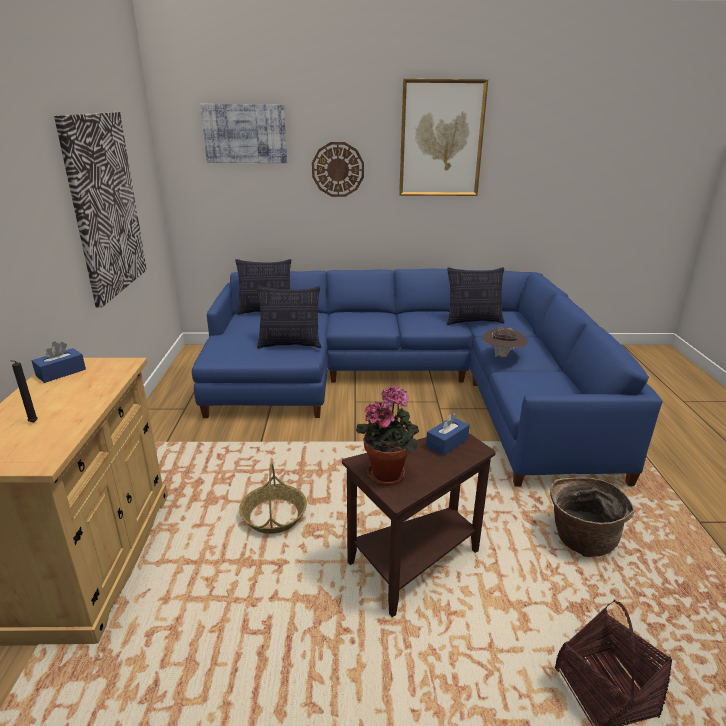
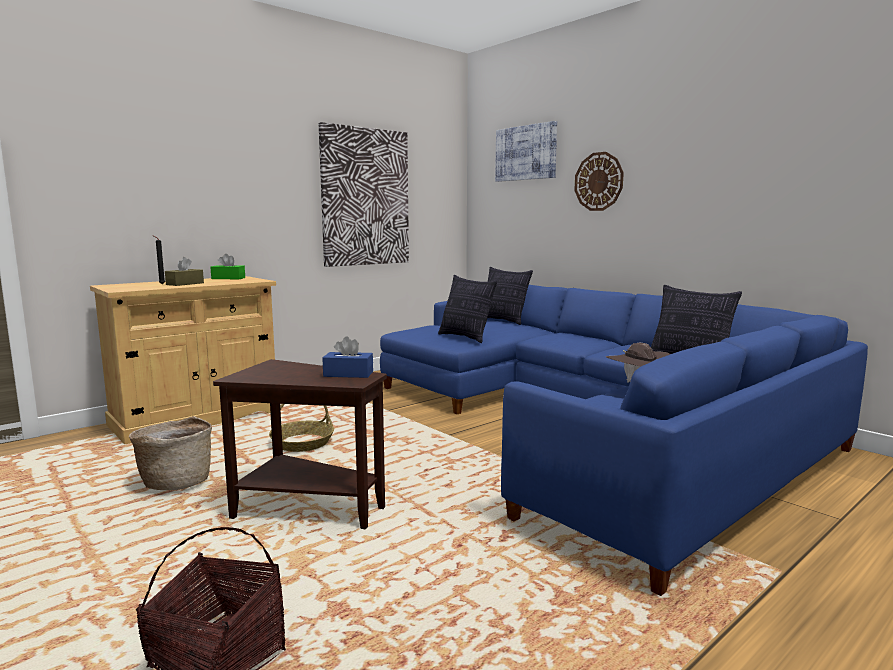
camera: 50 degrees right, 15 degrees down
(61, 372) = (228, 278): blue tissue box -> green tissue box
(65, 408) = (185, 284): none -> brown tissue box
(388, 473) = (268, 370): potted plant -> none
(441, 139) = (710, 137): picture -> none
(580, 539) = (472, 583): basket -> basket (176, 482)

